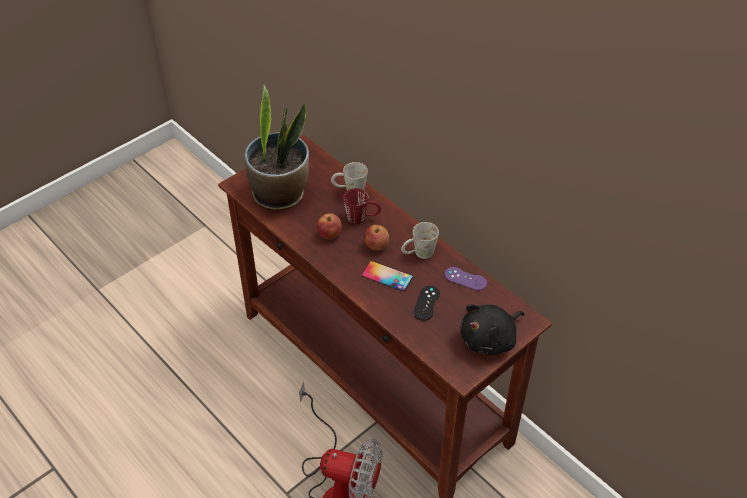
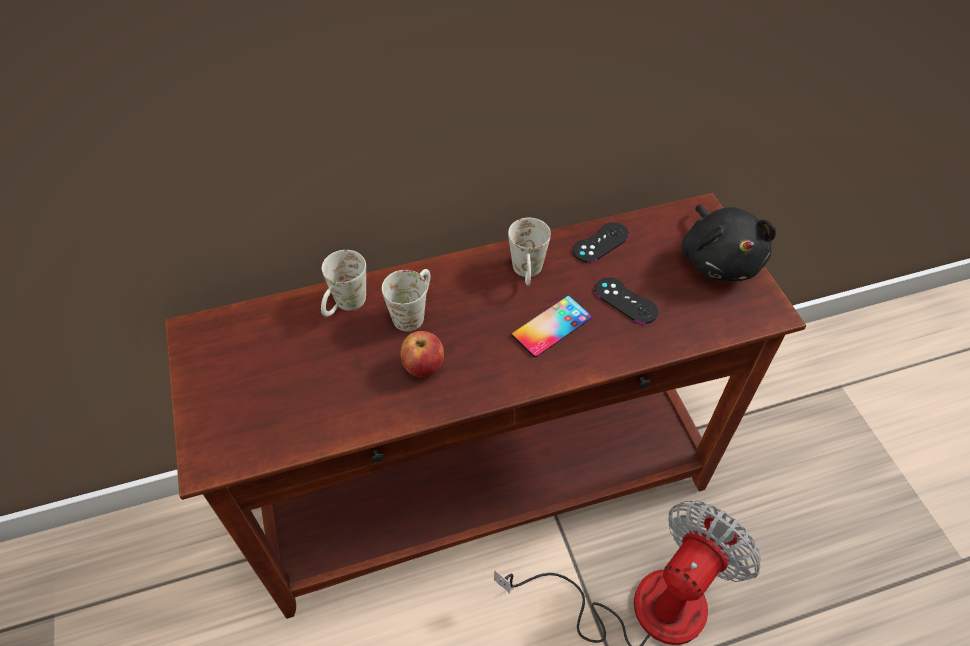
camera: 65 degrees left, 5 degrees up
(280, 194) = (283, 404): potted plant -> none
(362, 218) = (413, 311): red mug -> white mug
(376, 246) = (483, 316): apple -> none
(465, 279) = (600, 242): purple game controller -> black game controller

